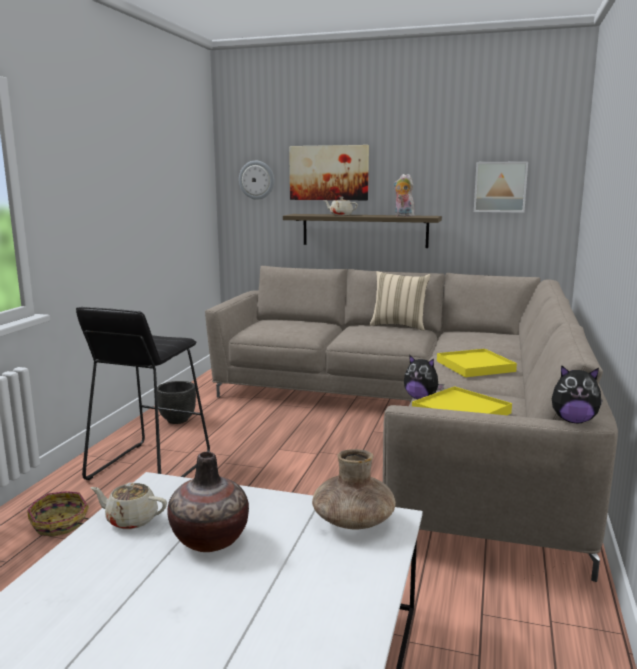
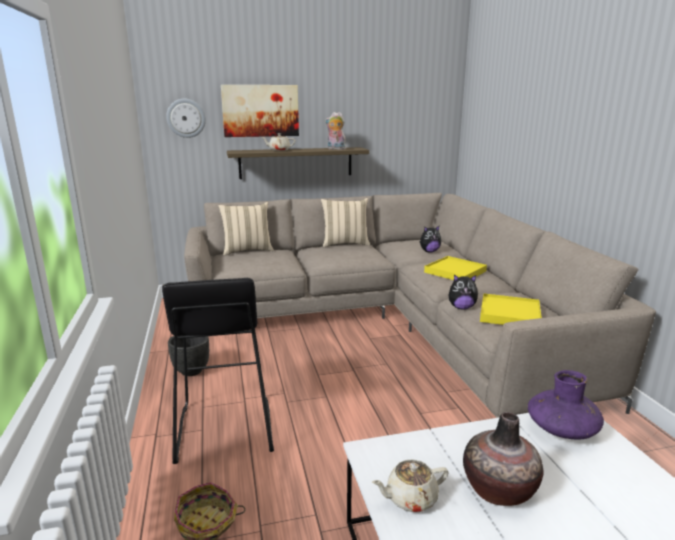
camera: 30 degrees left, 5 degrees up
(291, 319) = (247, 250): none -> beige pillow
(353, 521) = (561, 430): brown vase -> purple vase
(500, 187) = (405, 122): picture -> none
(573, 421) = (626, 308): plush toy -> plush toy (429, 251)

